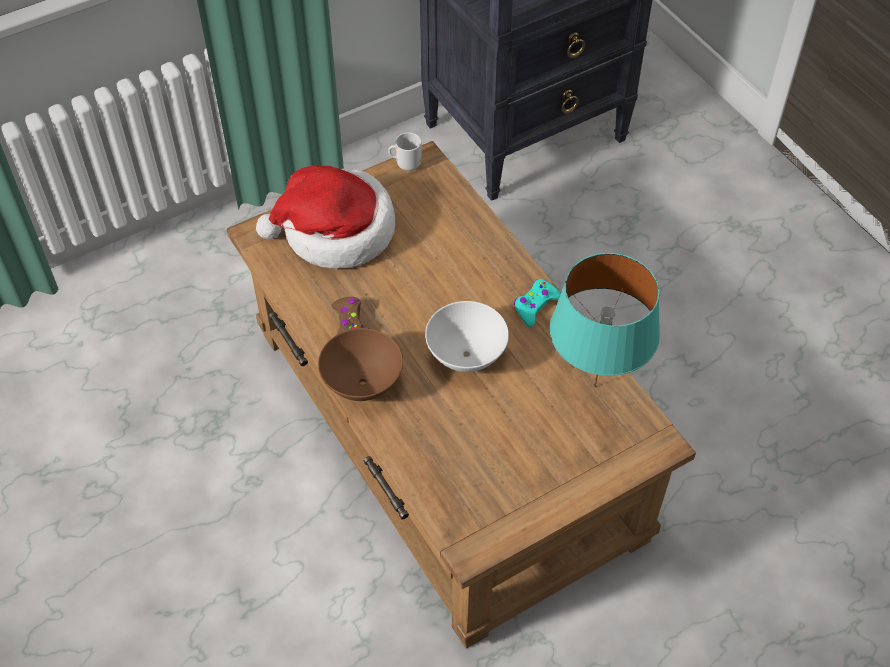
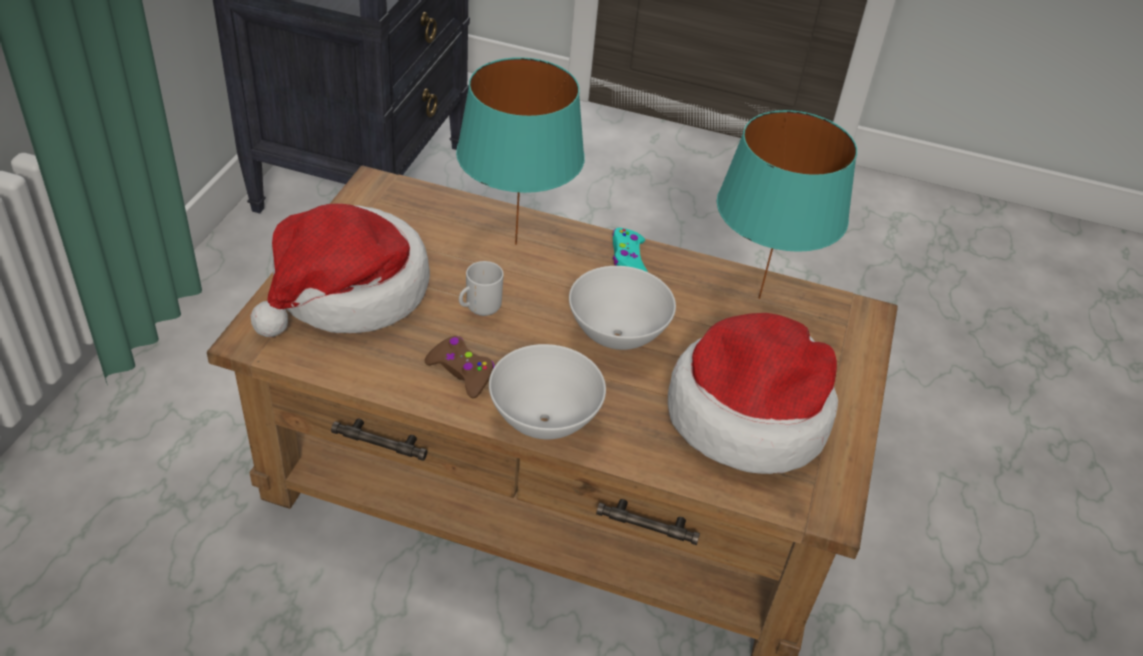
camera: 45 degrees left, 10 degrees down
(363, 383) = (544, 420): brown bowl -> white bowl
(407, 164) = (359, 196): mug -> mug (480, 309)
(470, 253) = (514, 245): none -> turquoise table lamp
(492, 459) = (749, 414): none -> hat

